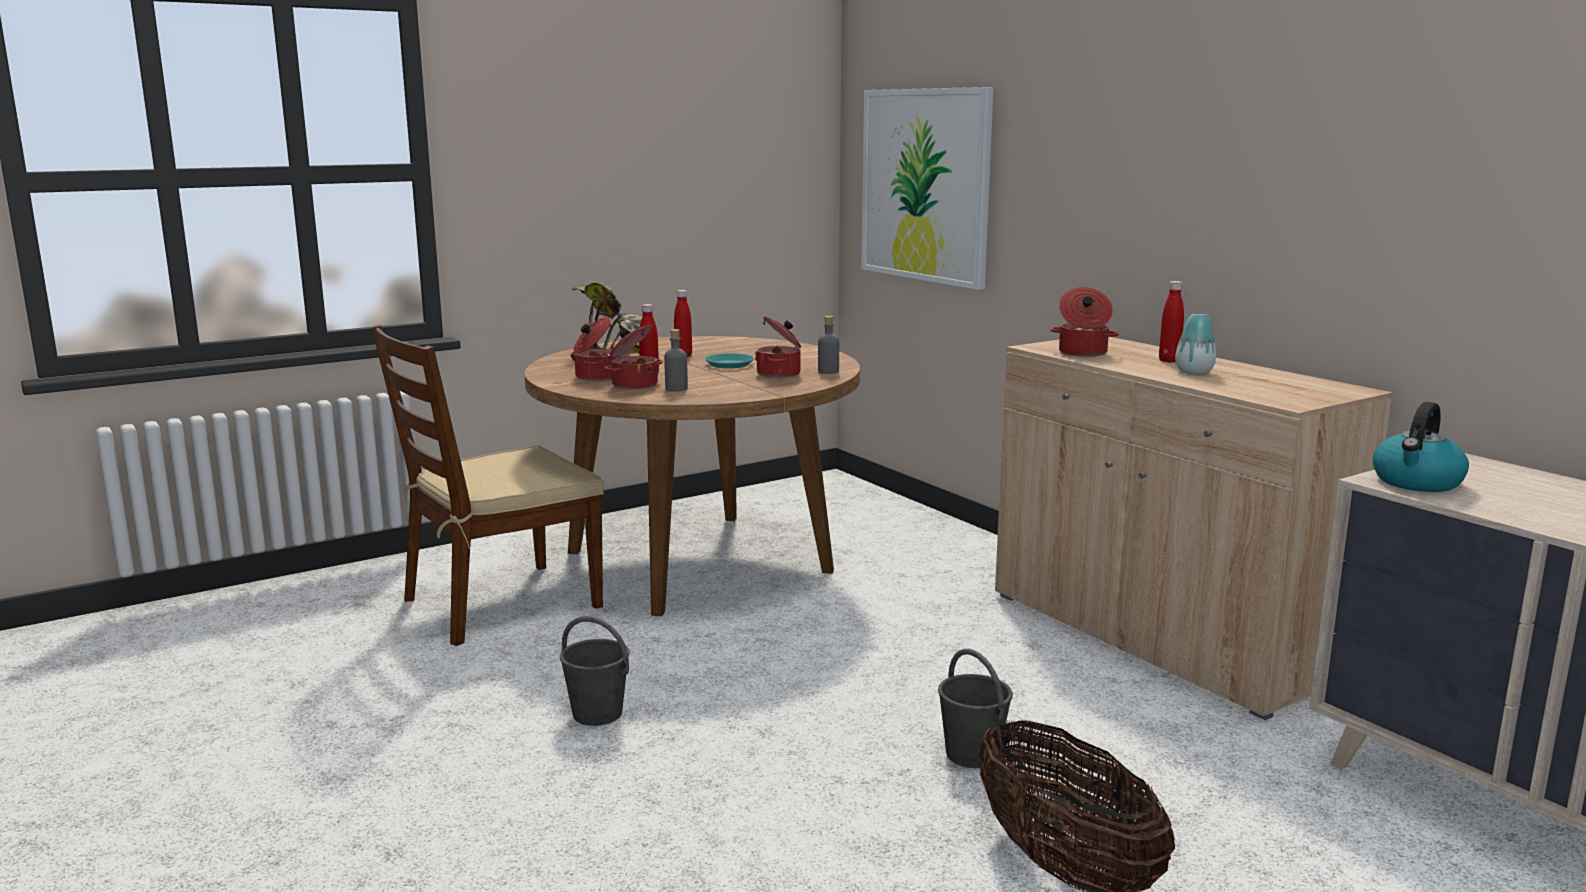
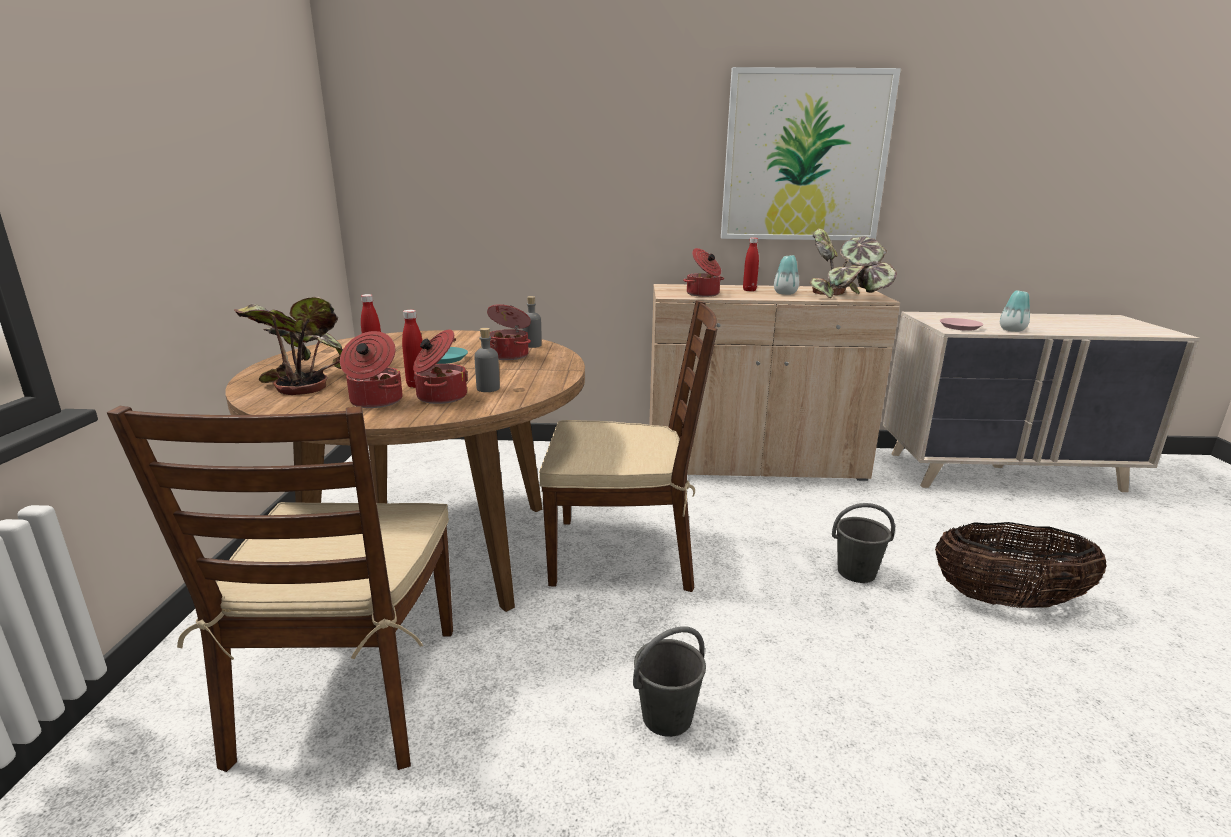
camera: 55 degrees left, 5 degrees up
(813, 630) = (624, 553): none -> brown chair
(925, 185) = (457, 185): picture -> picture (805, 157)
(1264, 391) = (846, 296): none -> potted plant
(1417, 482) = (960, 327): kettle -> pink plate
(1496, 509) = (1012, 330): none -> vase

